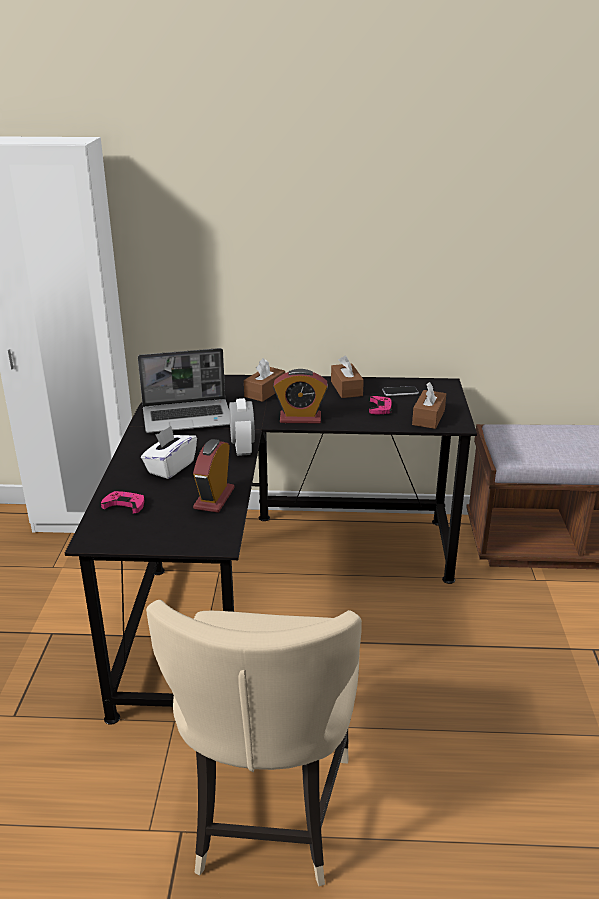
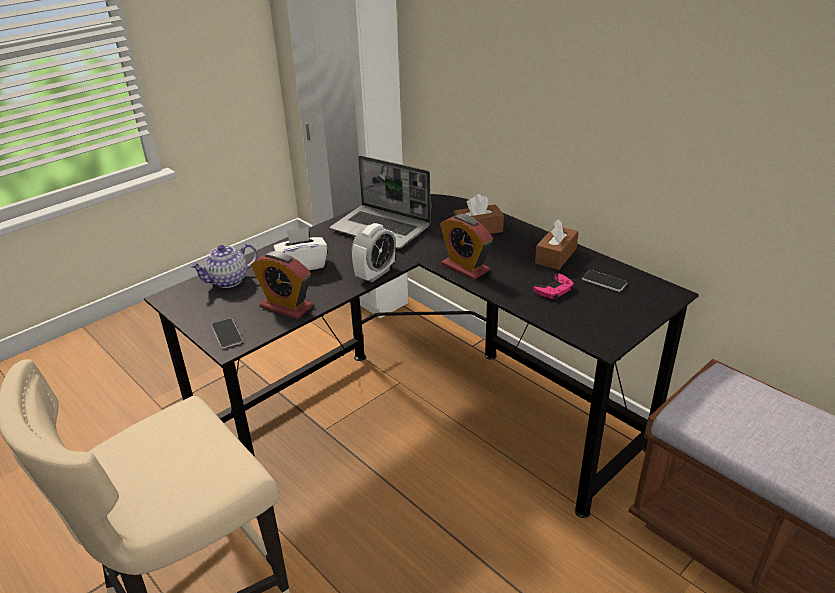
camera: 45 degrees right, 5 degrees up
(124, 505) = (228, 281): pink game controller -> teapot
(201, 537) = (226, 334): none -> phone
(214, 498) = (286, 307): alarm clock -> alarm clock turned 120 degrees counterclockwise
(428, 417) = (586, 321): brown tissue box -> none

